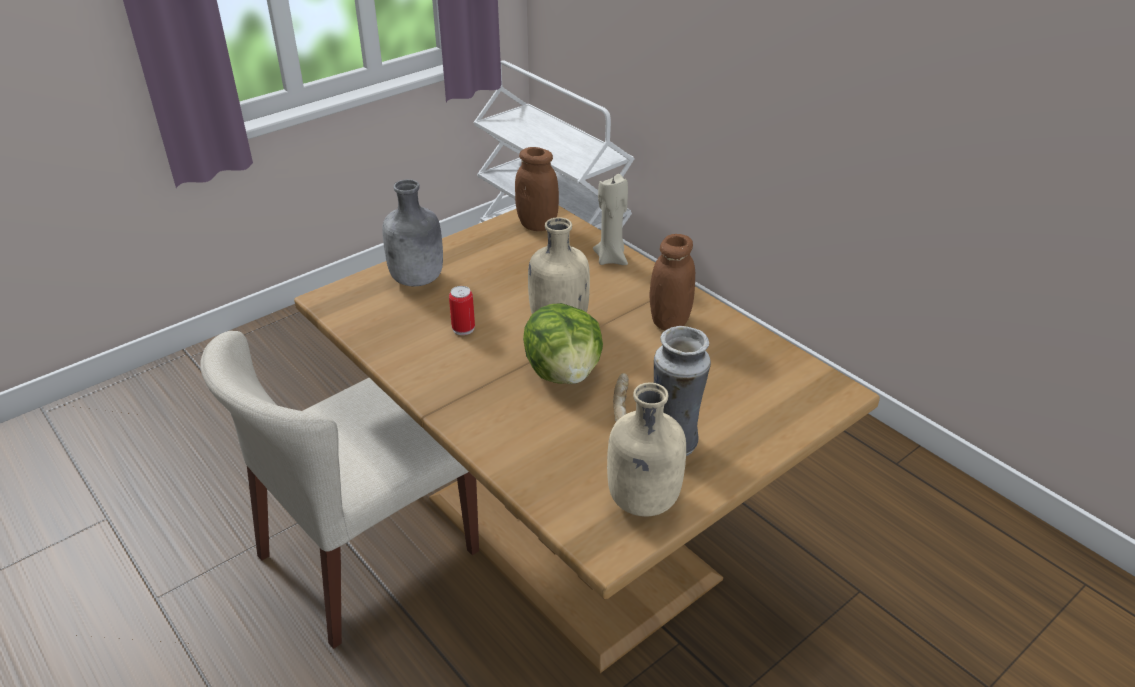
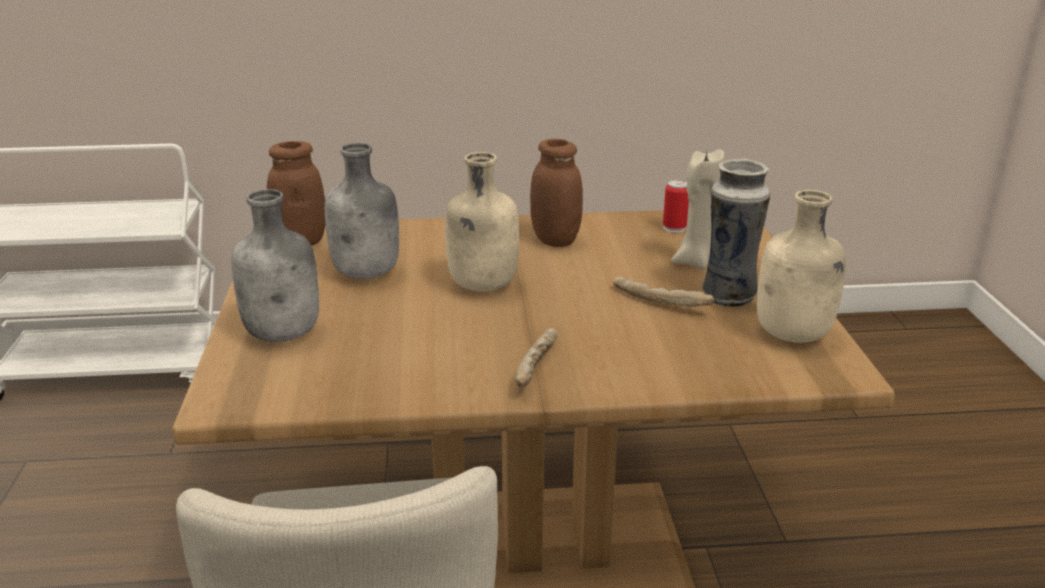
camera: 55 degrees left, 10 degrees down
(463, 328) = (420, 336): can -> can (674, 228)
(468, 393) = (537, 368): none -> bread
(523, 270) = (368, 273): none -> grey bottle
(564, 372) = (569, 309): lettuce -> none
(611, 258) = (420, 230): beige candle -> beige candle (695, 261)

